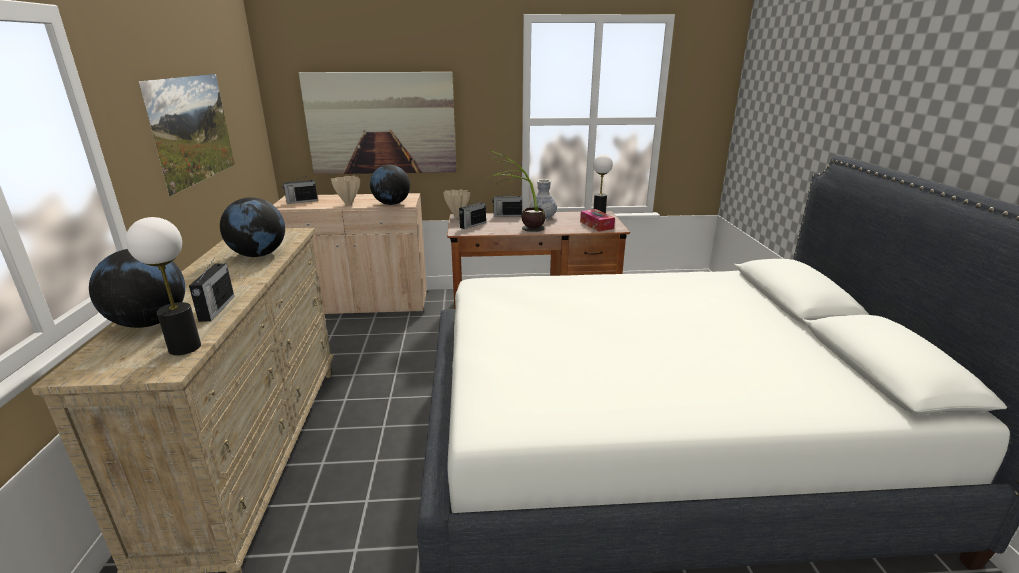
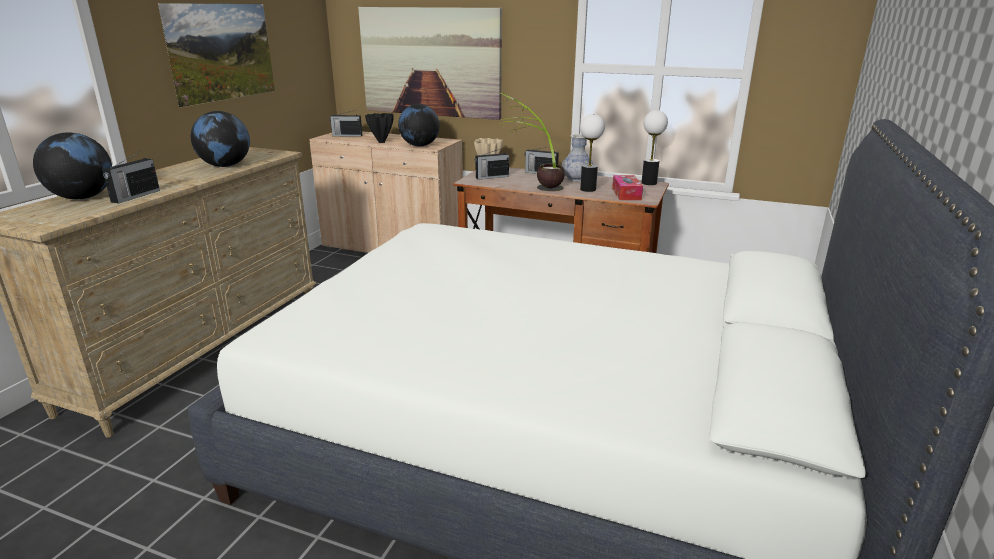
camera: 25 degrees right, 0 degrees up
(185, 347) = (75, 216): table lamp -> table lamp (588, 189)
(348, 204) = (381, 142): beige vase -> black vase

